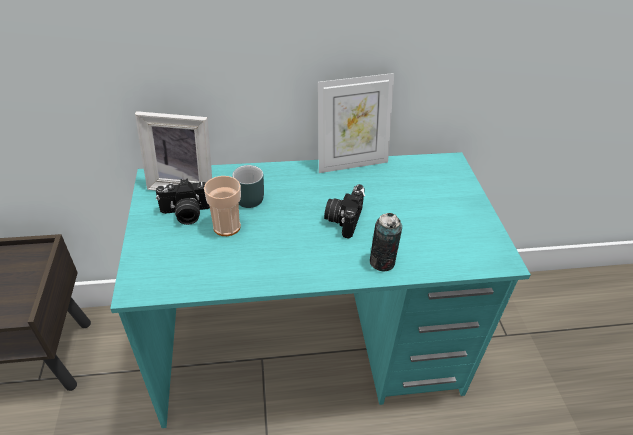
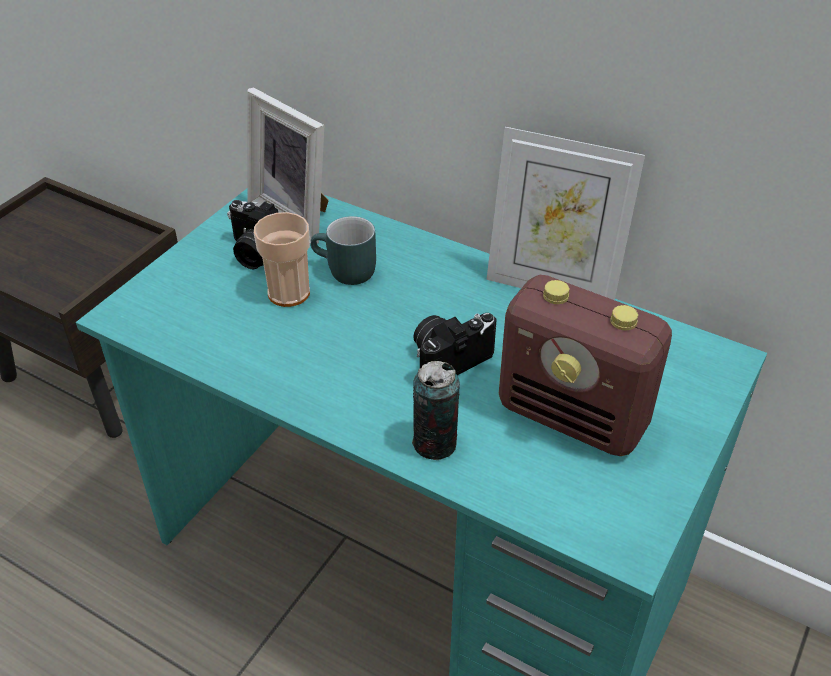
camera: 40 degrees right, 0 degrees up
(424, 217) = (574, 417): none -> radio

